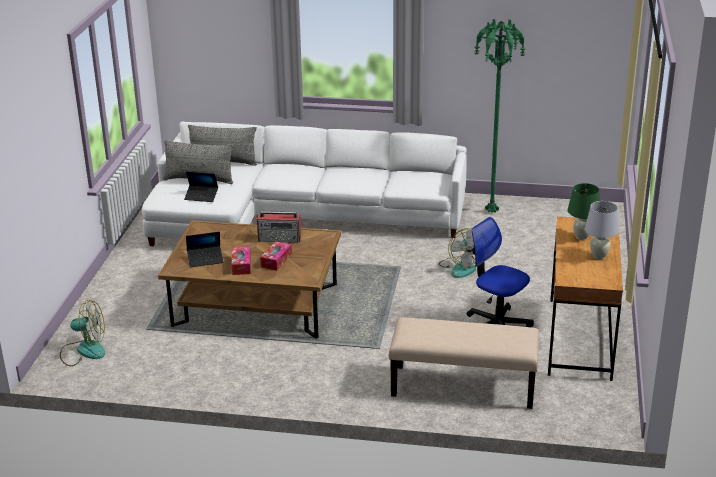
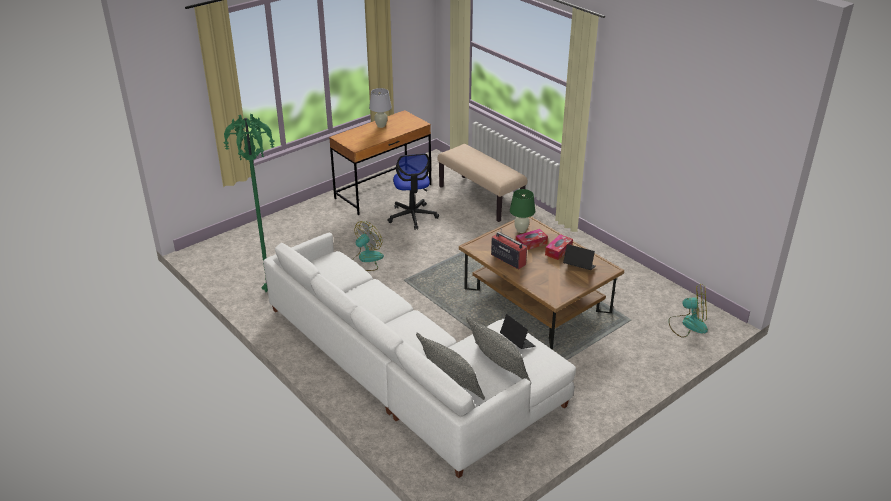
camera: 140 degrees left, 5 degrees up
(83, 351) = (688, 324): fan -> fan turned 150 degrees clockwise
(581, 237) = (368, 137): green table lamp -> green table lamp (521, 230)

